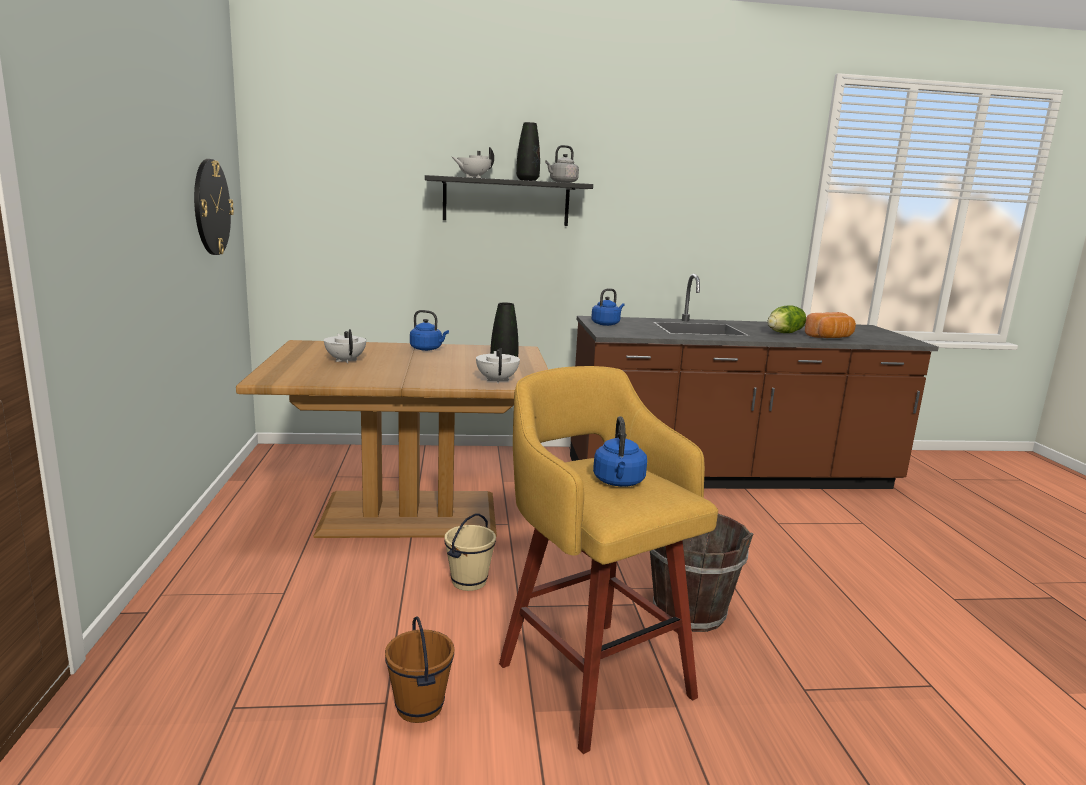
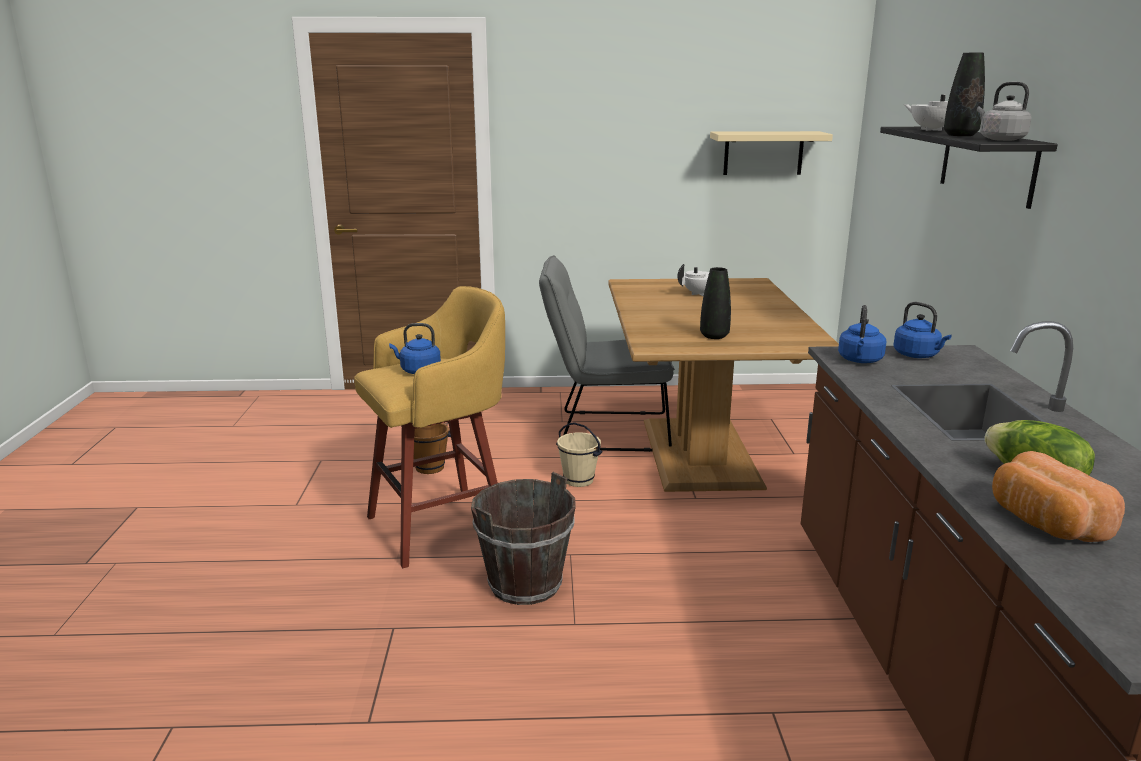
camera: 95 degrees right, 5 degrees up
(211, 207) = (763, 153): wall clock -> beige shelf
(332, 563) = (605, 431): none -> grey chair
(427, 349) = (773, 312): blue kettle -> blue kettle (860, 360)
(497, 380) = (659, 334): white teapot -> none

